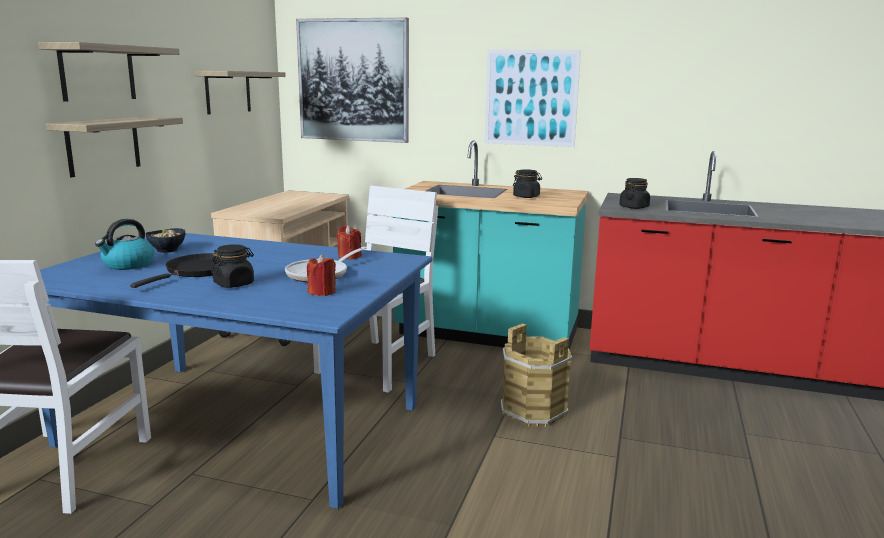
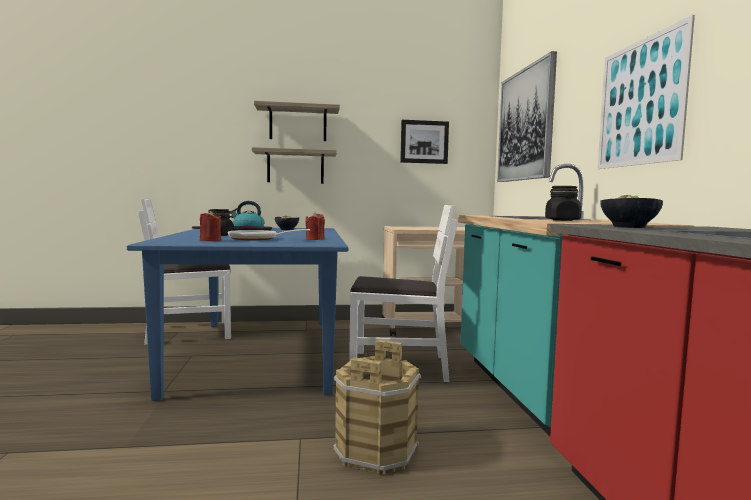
camera: 65 degrees right, 10 degrees down
(228, 92) = (424, 142): shelf -> picture
(634, 207) = (628, 227): black jar -> bowl

